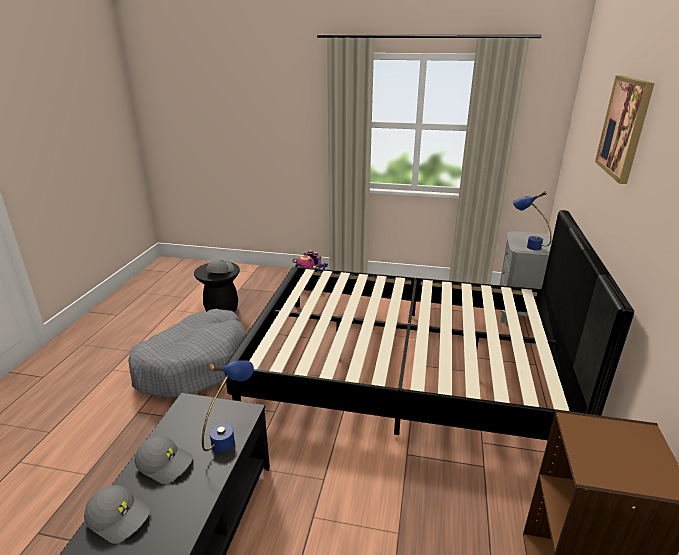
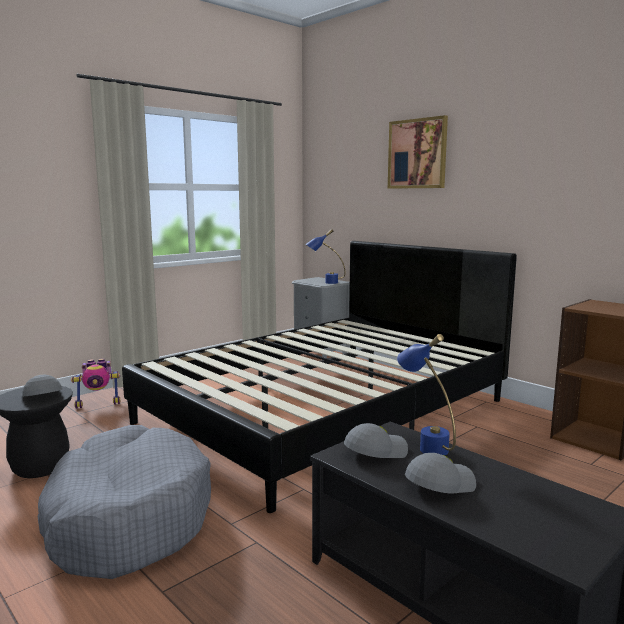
camera: 55 degrees left, 15 degrees down
(120, 517) = (512, 524): grey cap -> grey cap (375, 451)

